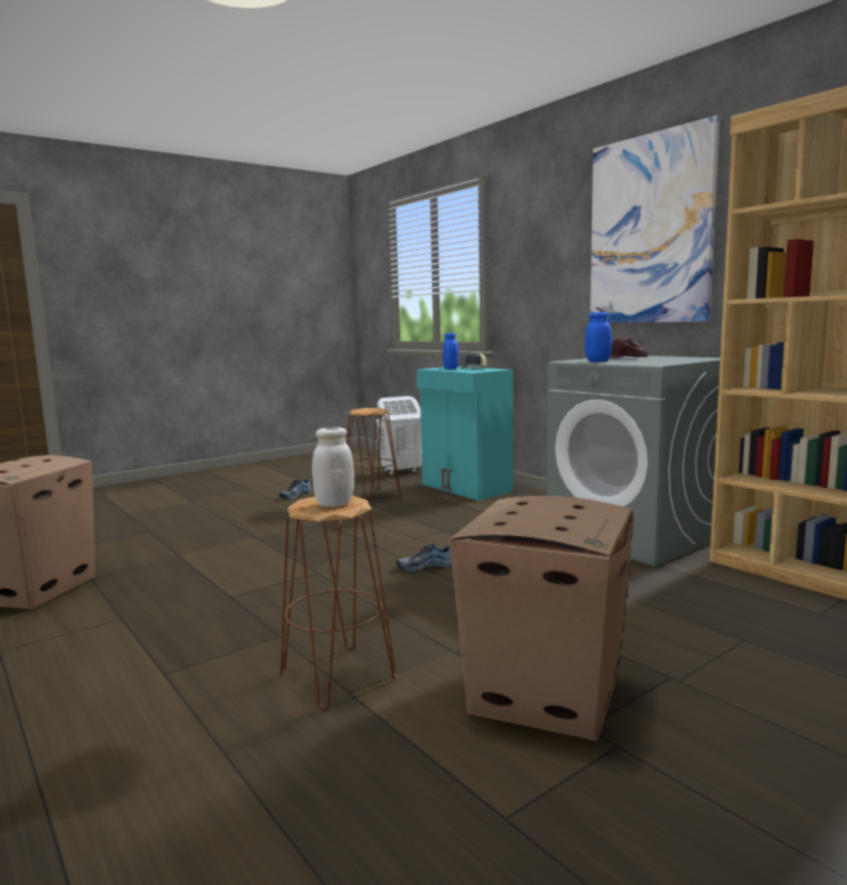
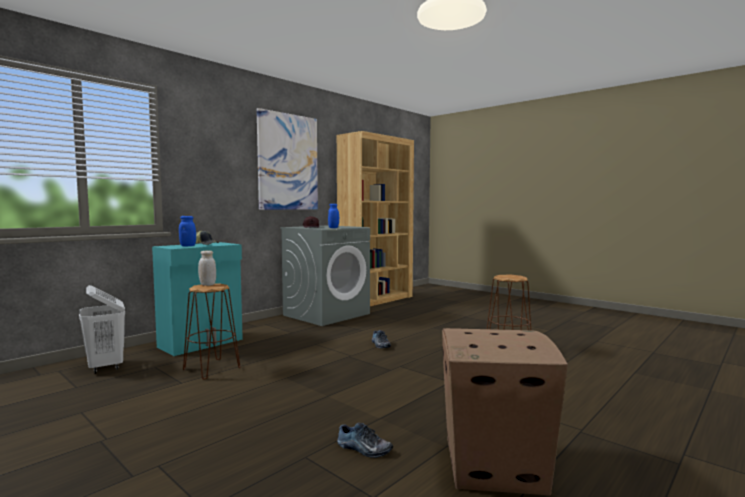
camera: 100 degrees left, 5 degrees down
(294, 495) = (170, 404): shoe -> shoe (363, 449)
(334, 504) = (510, 276): white jar -> white jar (207, 285)
(546, 693) = (488, 327): cardboard box -> none

